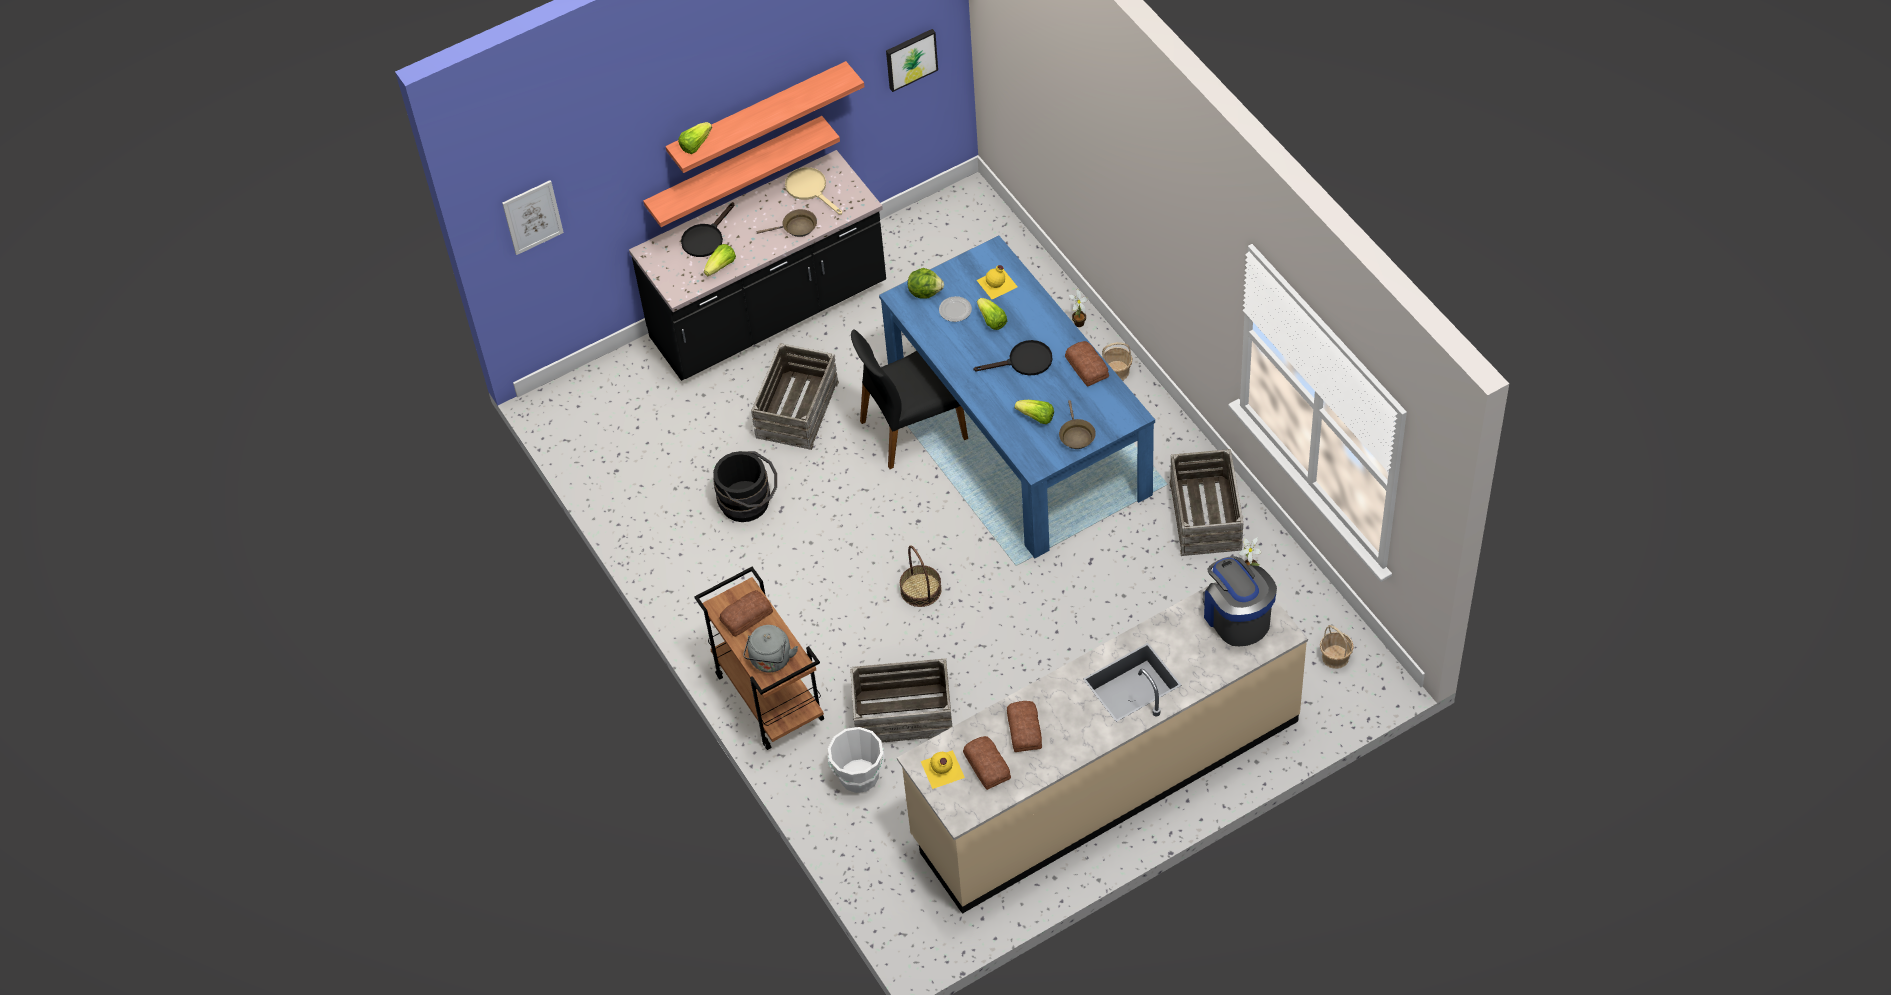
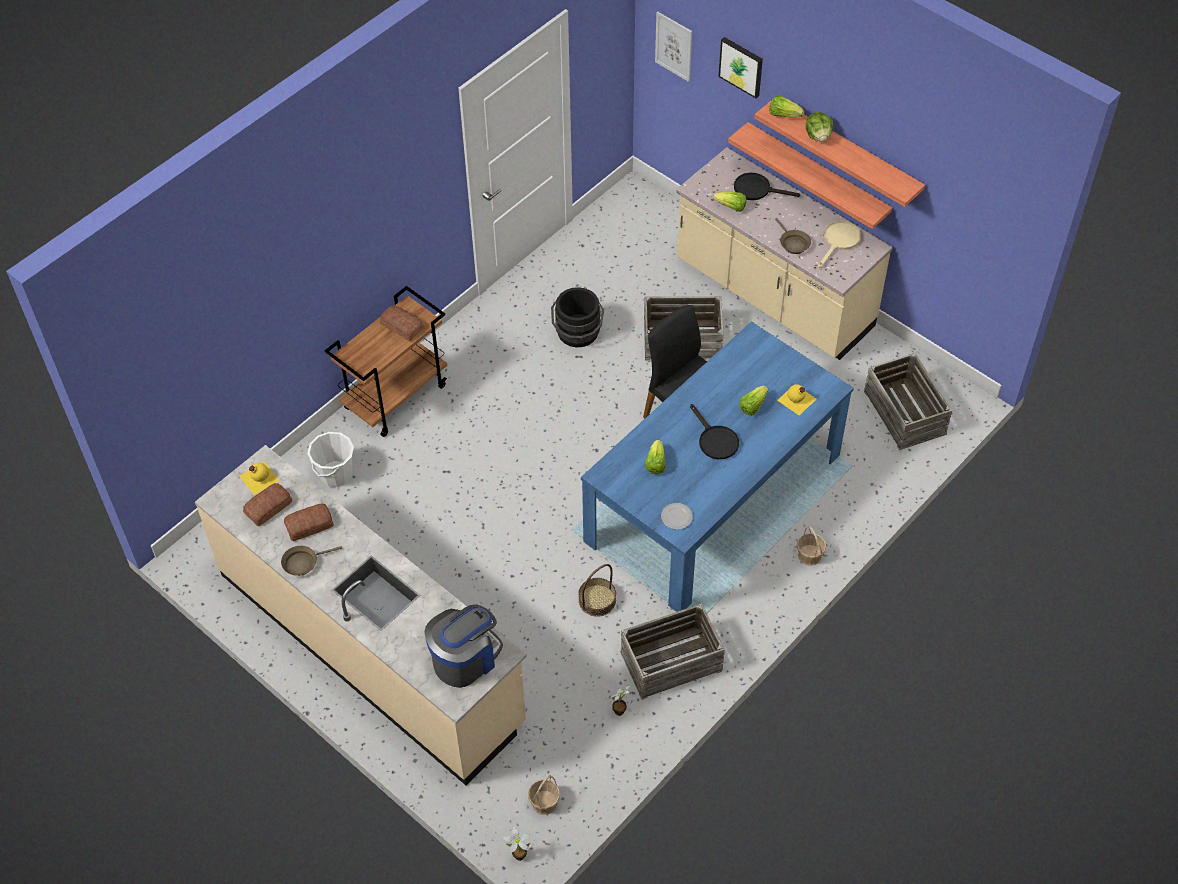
camera: 70 degrees right, 0 degrees up
(769, 314) = (773, 296): black counter -> beige counter
(770, 661) = (363, 352): grey kettle -> none
(903, 715) = (400, 488): crate -> crate (903, 413)
(910, 58) = (975, 242): picture -> picture (741, 66)
(921, 590) = (527, 469): basket -> basket (597, 600)
(925, 292) = (767, 351): lettuce -> lettuce (818, 136)
(955, 310) = (754, 377): plate -> plate (676, 517)
(1076, 435) = (646, 497): brown frying pan -> brown frying pan (303, 562)
(1078, 324) = (851, 513): potted plant -> potted plant (518, 855)
(1087, 366) = (727, 488): bread -> none

